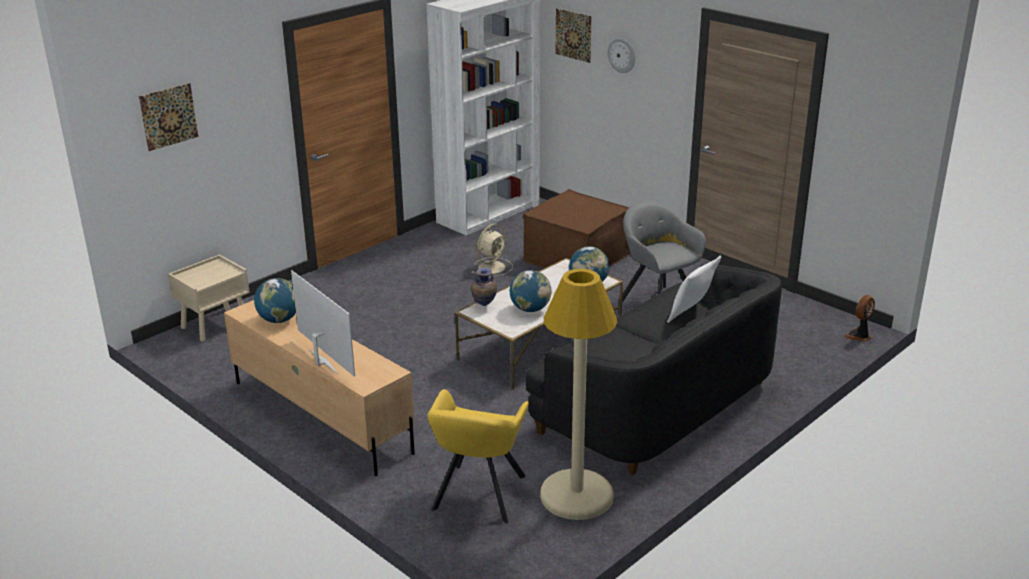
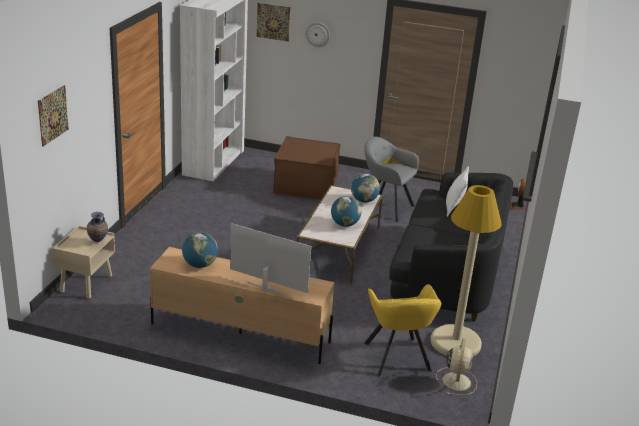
camera: 30 degrees left, 0 degrees up
(484, 306) = (313, 228): vase -> vase (98, 242)
(492, 267) = (255, 201): beige fan -> beige fan (456, 380)

